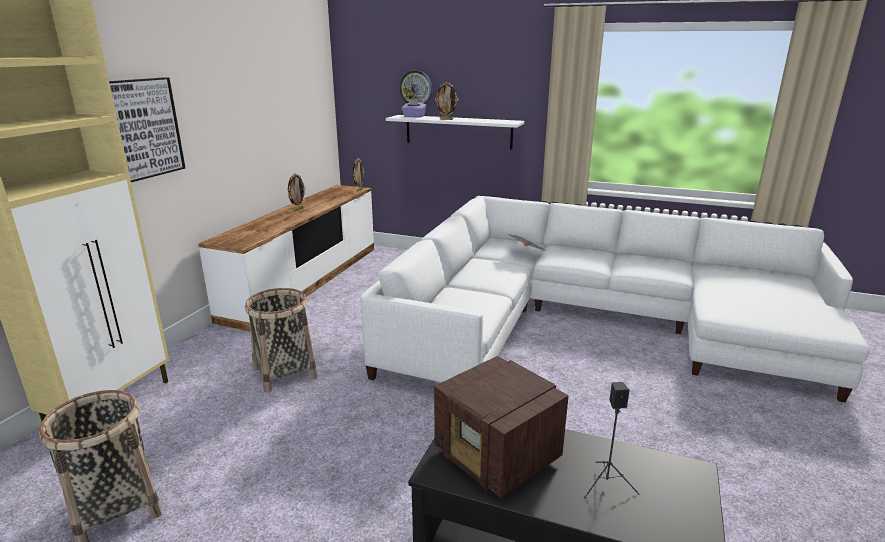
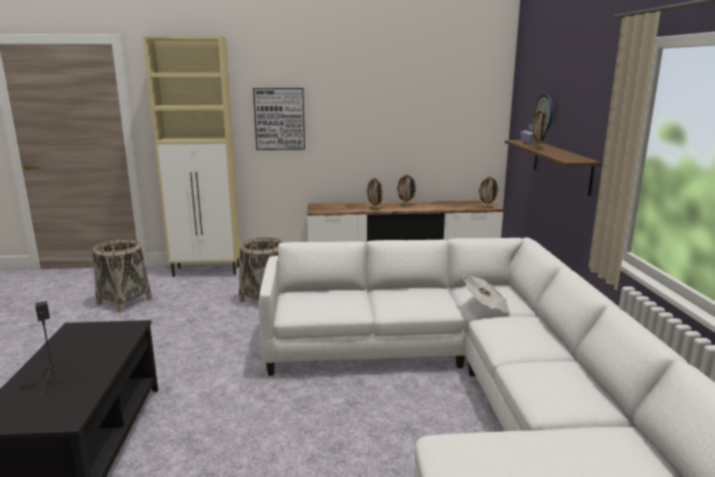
camera: 65 degrees right, 5 degrees down
(290, 222) = (374, 209): none -> picture frame
(458, 131) = (561, 165): white shelf -> brown shelf
(498, 457) = (87, 342): radio -> none

